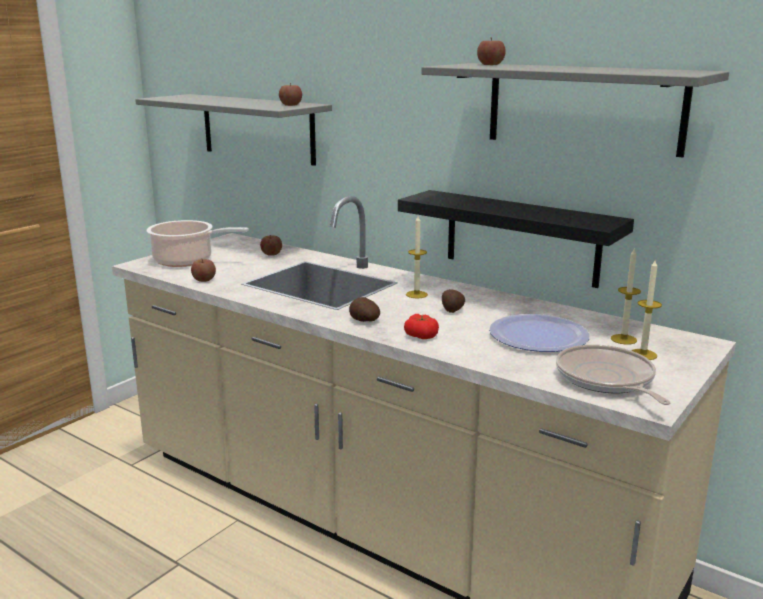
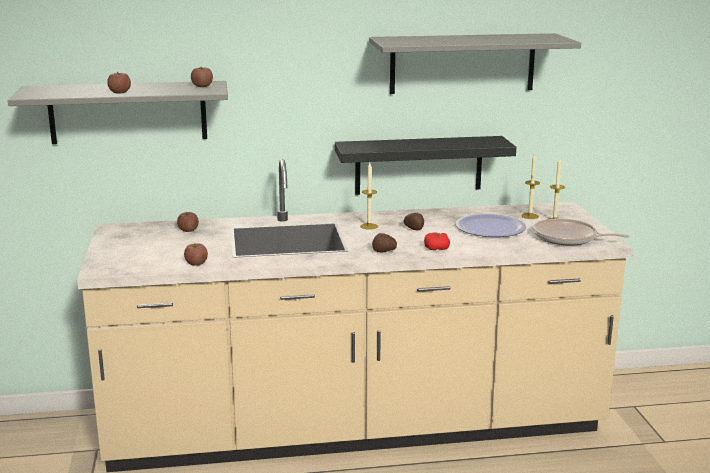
camera: 45 degrees left, 0 degrees up
(187, 261) = (135, 255): cooking pot -> none
(490, 64) = (405, 39): apple -> apple (119, 92)

